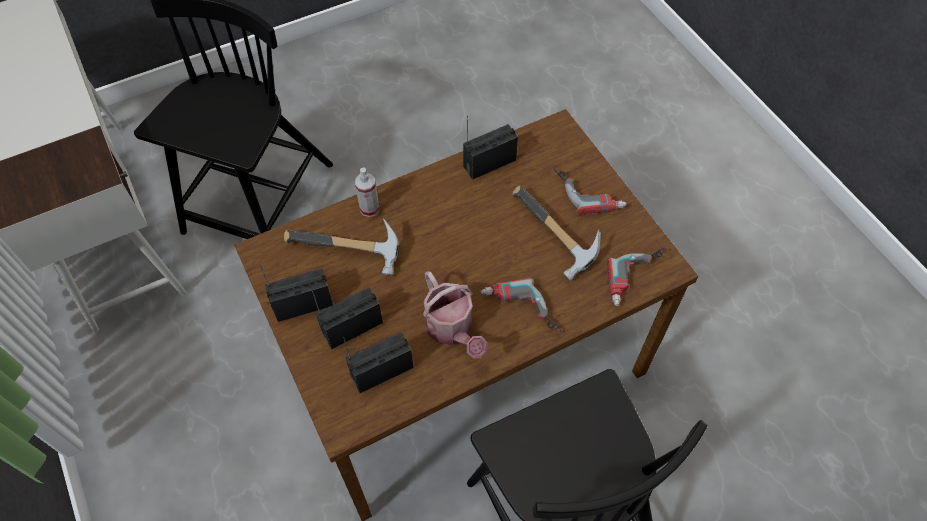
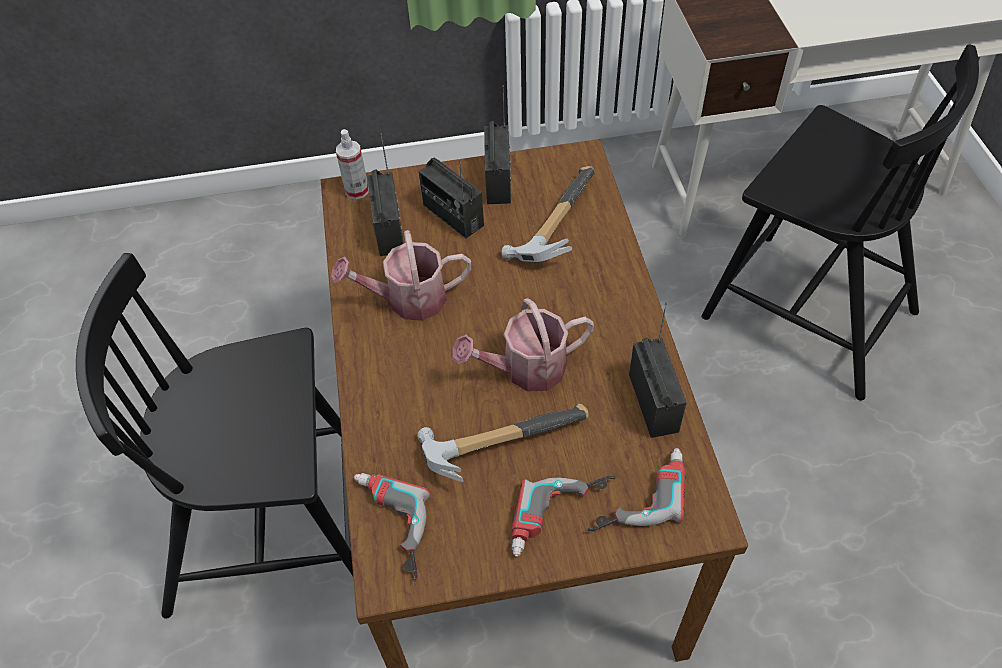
camera: 110 degrees right, 5 degrees down
(352, 327) = (452, 215): radio -> radio turned 150 degrees clockwise
(369, 208) = (612, 256): spray bottle -> spray bottle (357, 190)
(489, 236) = (525, 369): none -> watering can
(519, 312) = (401, 370): power drill -> power drill (636, 493)

